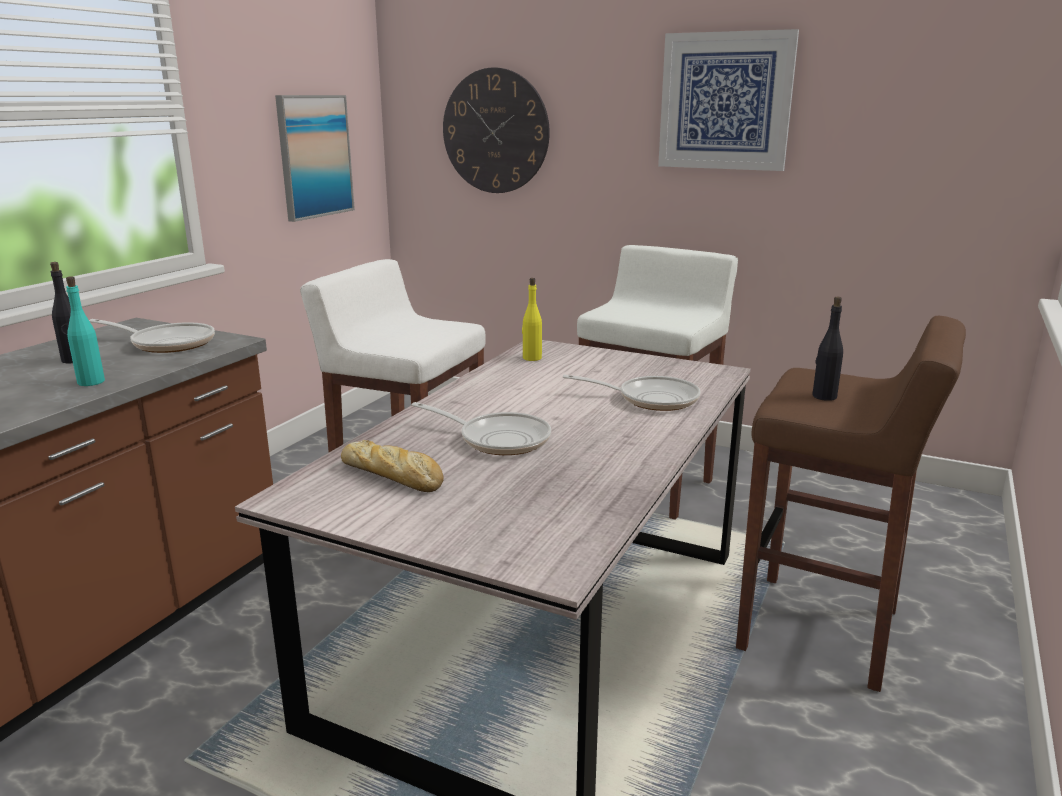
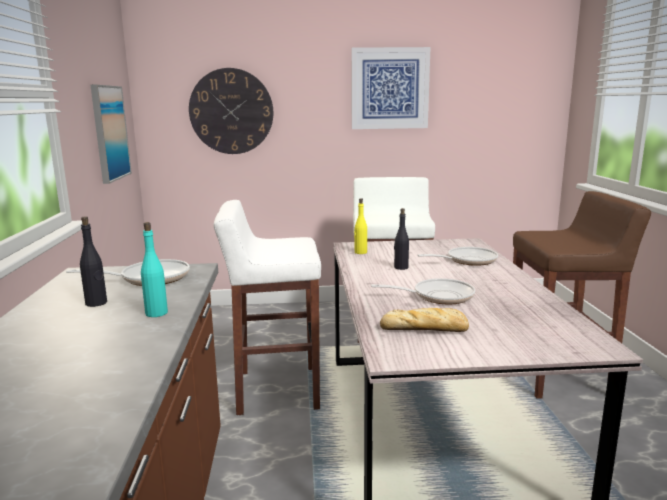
camera: 30 degrees left, 5 degrees down
(824, 396) = (561, 241): black bottle -> black bottle (401, 267)

